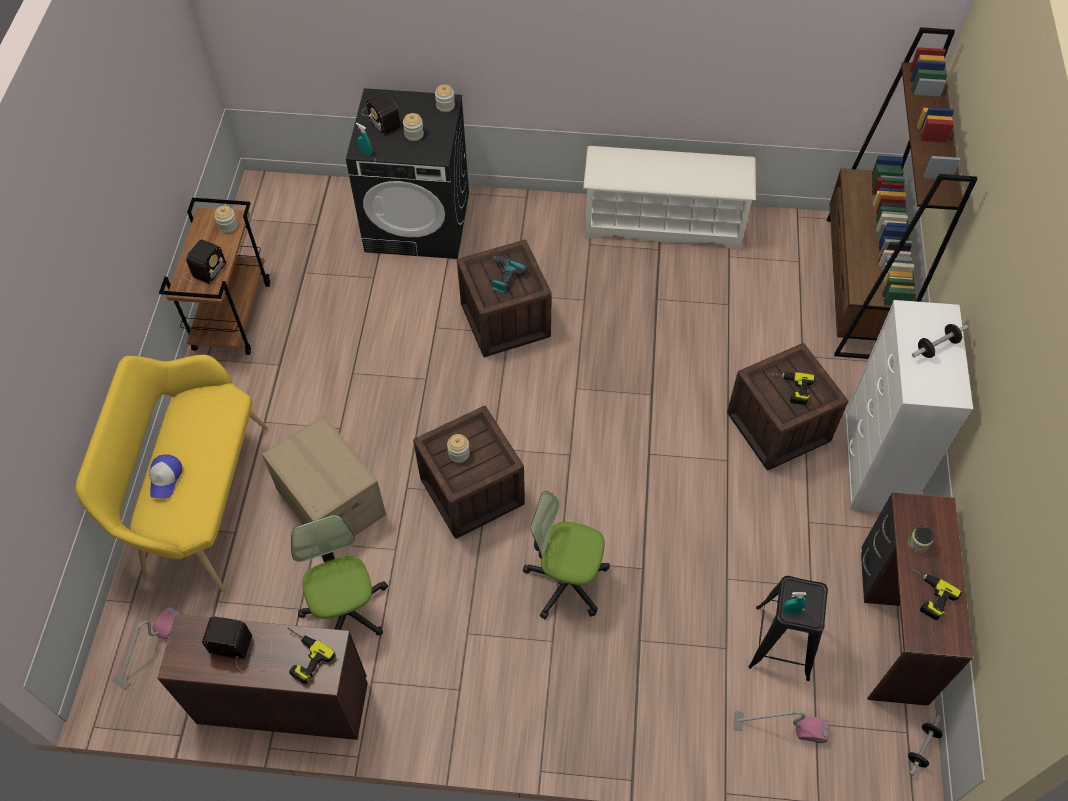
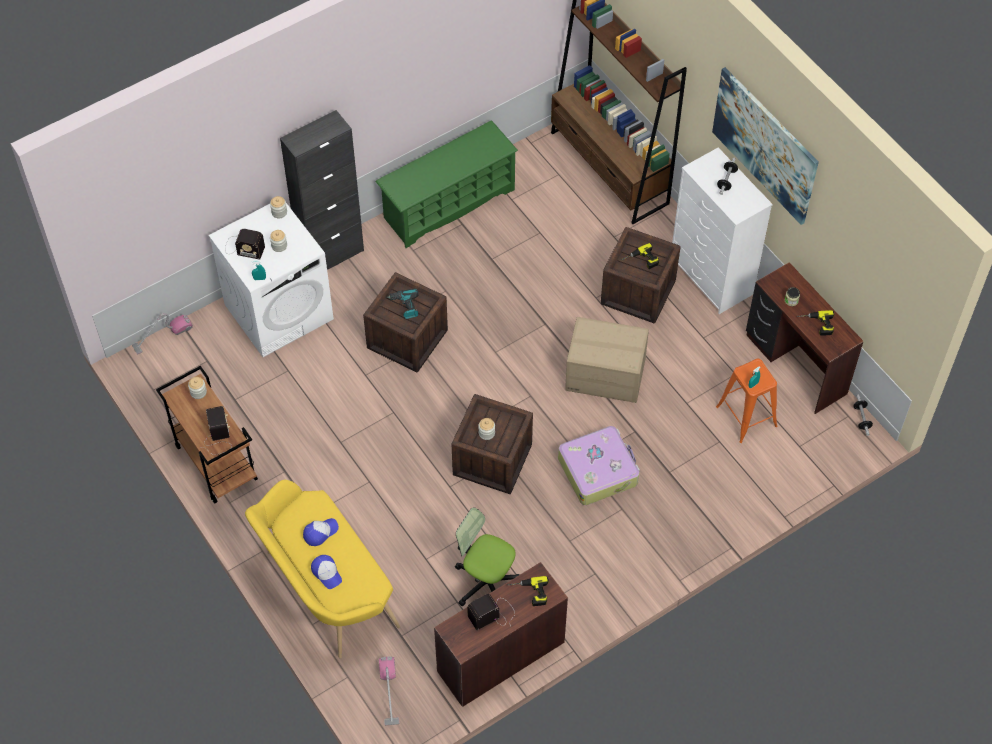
camera: 40 degrees left, 0 degrees up
(201, 434) = (320, 532): none -> cap
(330, 502) = (410, 529): cardboard box -> cardboard box (605, 375)
(418, 222) = (279, 311): black washing machine -> white washing machine
(511, 202) = (331, 255): none -> black cabinet
(566, 581) = (598, 470): office chair -> suitcase
(663, 223) = (448, 204): white shoe rack -> green shoe rack
(780, 727) = (783, 462): vacuum cleaner -> vacuum cleaner (162, 336)
(782, 643) = (746, 416): black stool -> orange stool
(1006, 322) = (765, 145): none -> picture

